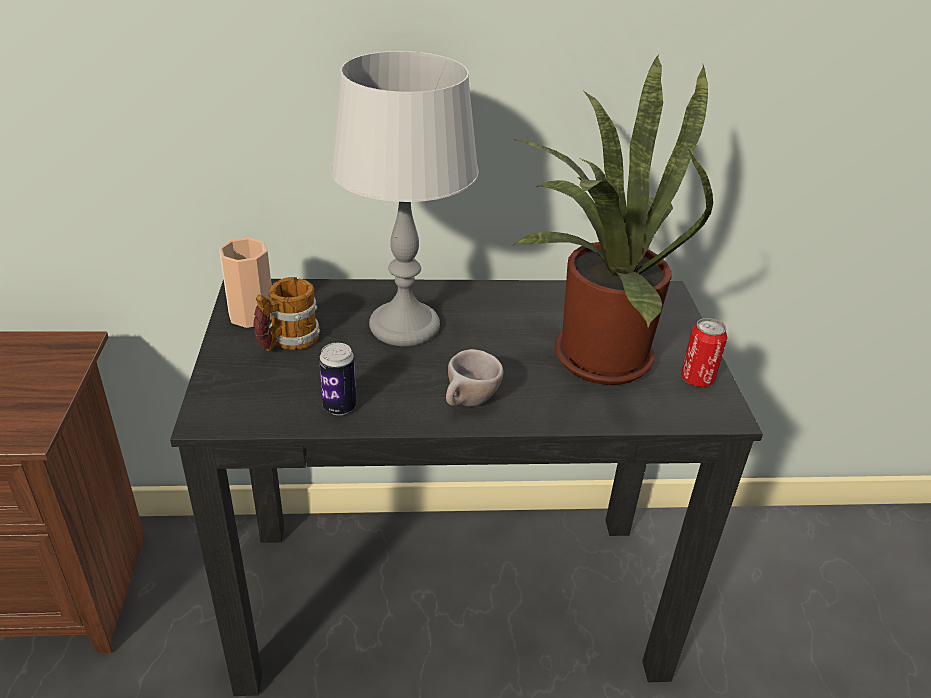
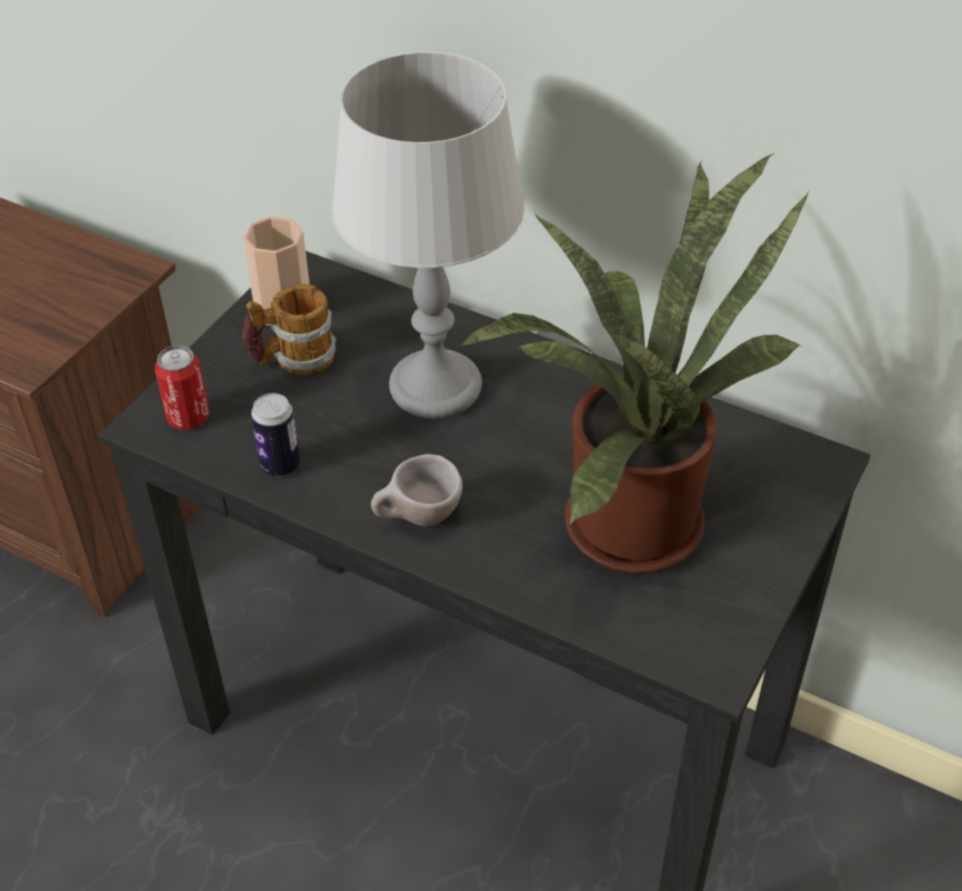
camera: 35 degrees right, 10 degrees up
(697, 379) = (729, 606): can -> can (188, 418)

